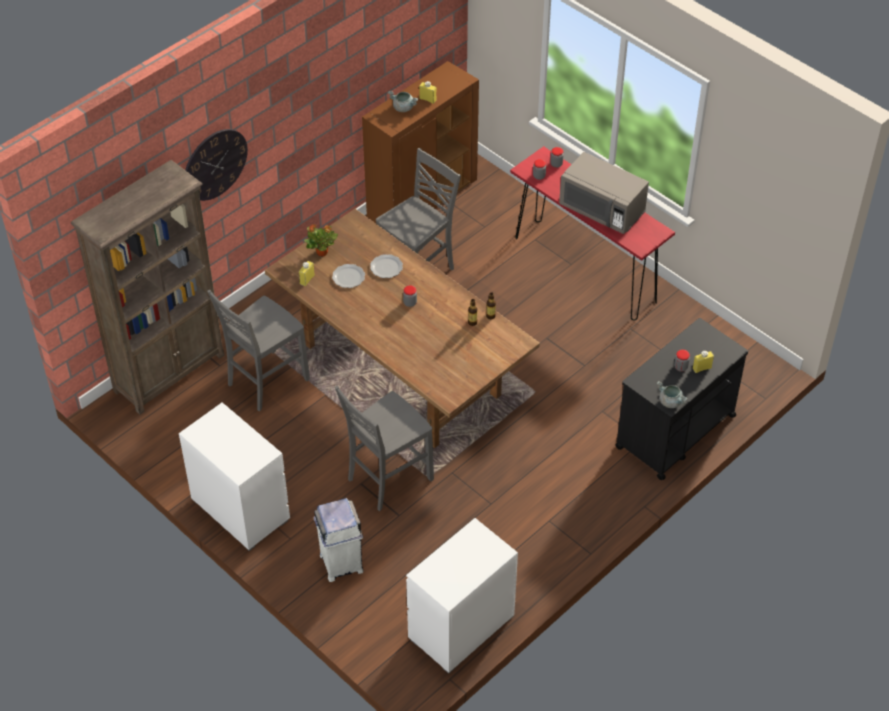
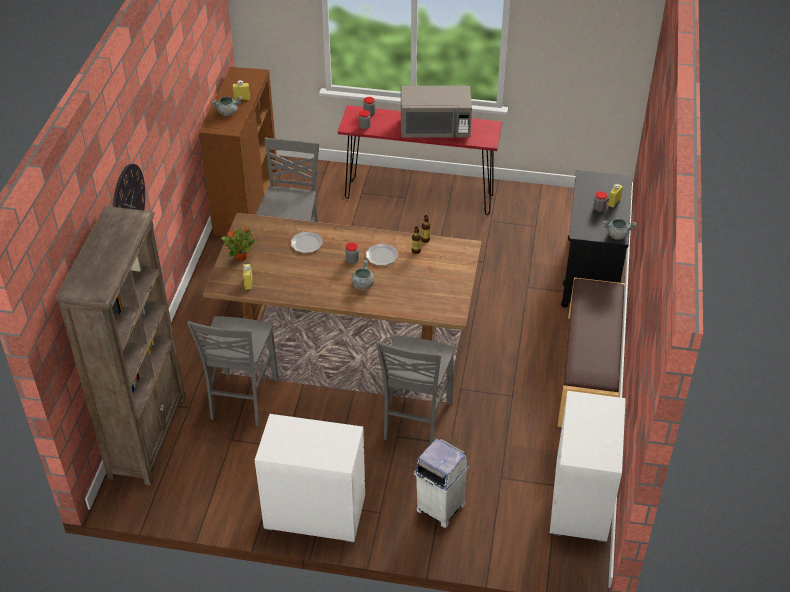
camera: 35 degrees left, 5 degrees down
(348, 277) = (282, 265): plate -> plate (381, 256)
(398, 330) = (362, 284): none -> grey cooking pot
(581, 521) = (589, 372): none -> brown bench

